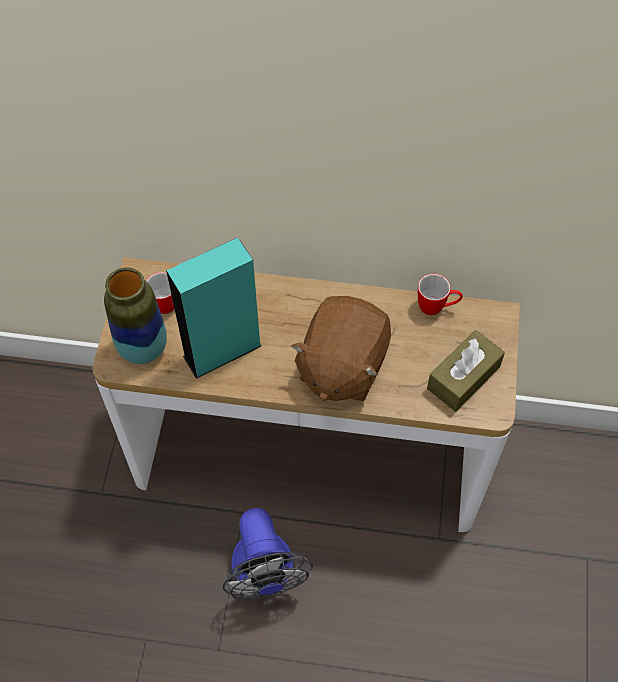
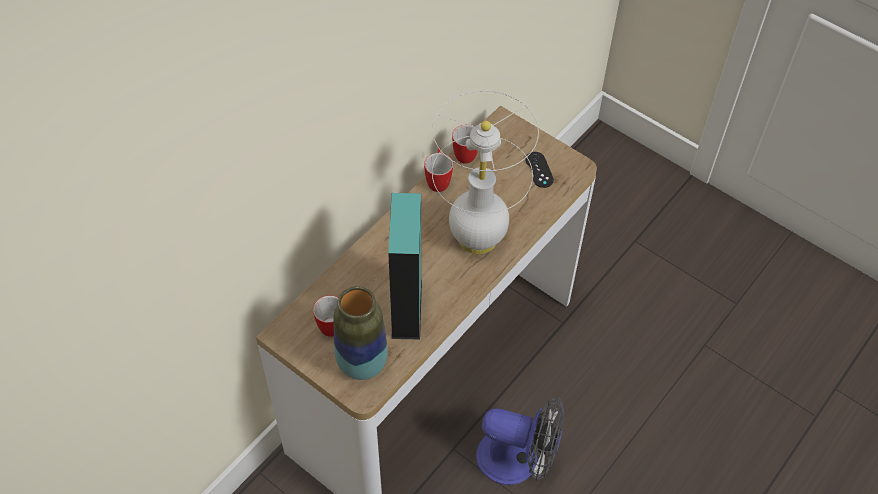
camera: 60 degrees left, 5 degrees down
(341, 366) = (477, 237): brown plush toy -> white table lamp
(384, 300) = (438, 180): none -> mug
(463, 378) = (539, 170): brown tissue box -> black game controller

